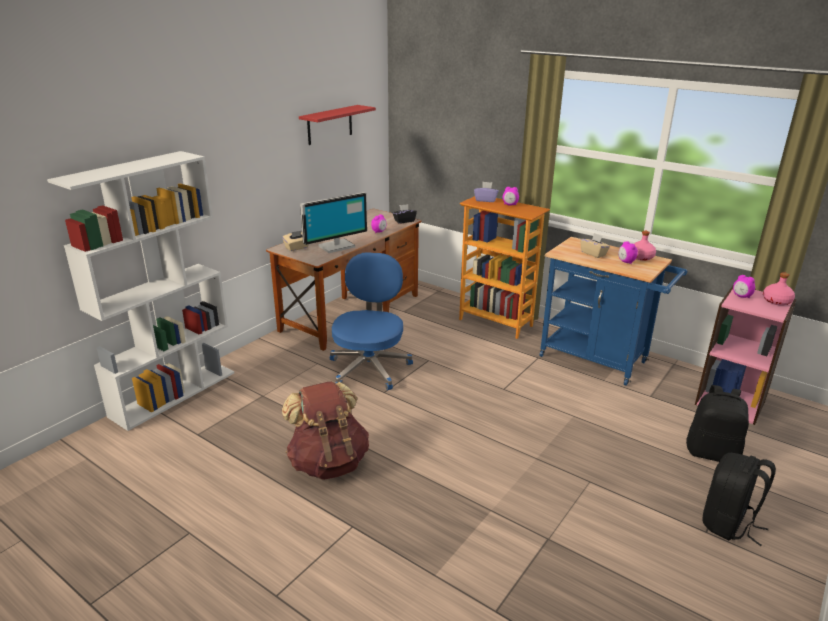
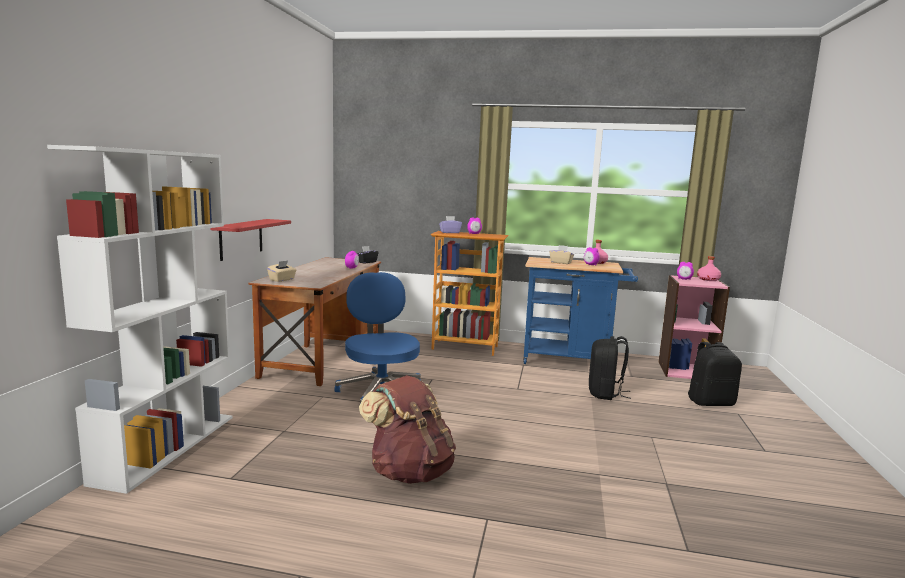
camera: 25 degrees left, 15 degrees down
(330, 125) = (296, 166): red shelf -> red shelf (241, 239)
(336, 246) = (322, 277): monitor -> none
(728, 524) = (772, 442): black backpack -> black backpack (605, 393)

